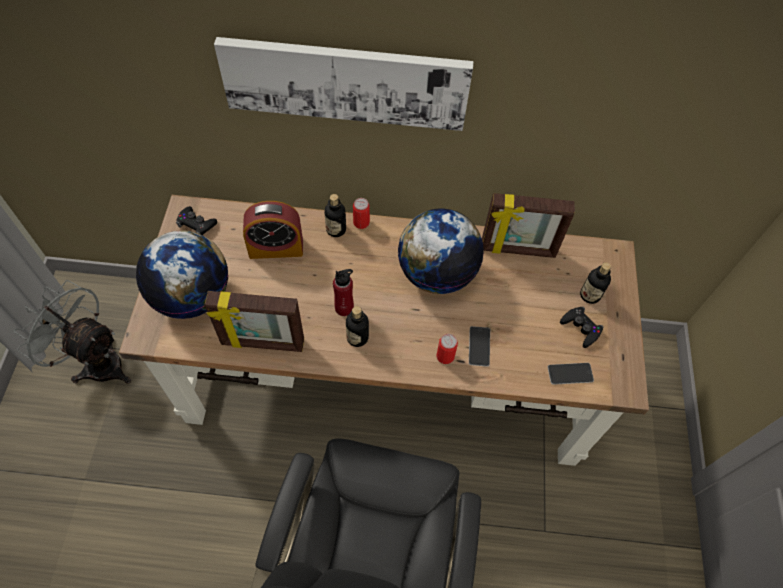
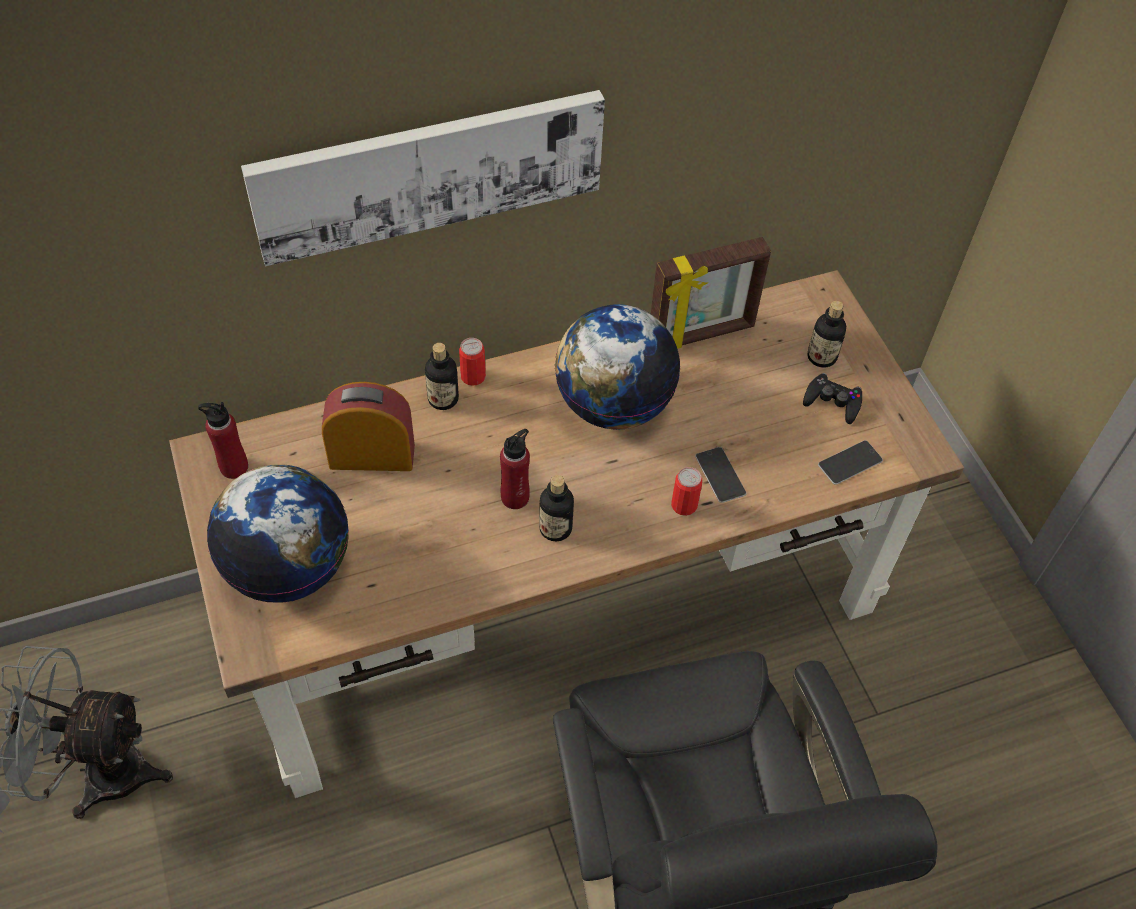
camera: 25 degrees left, 5 degrees down
(196, 224) = (234, 467): black game controller -> red bottle
(262, 343) = (429, 589): picture frame -> none
(276, 248) = (372, 455): alarm clock -> alarm clock turned 150 degrees counterclockwise

